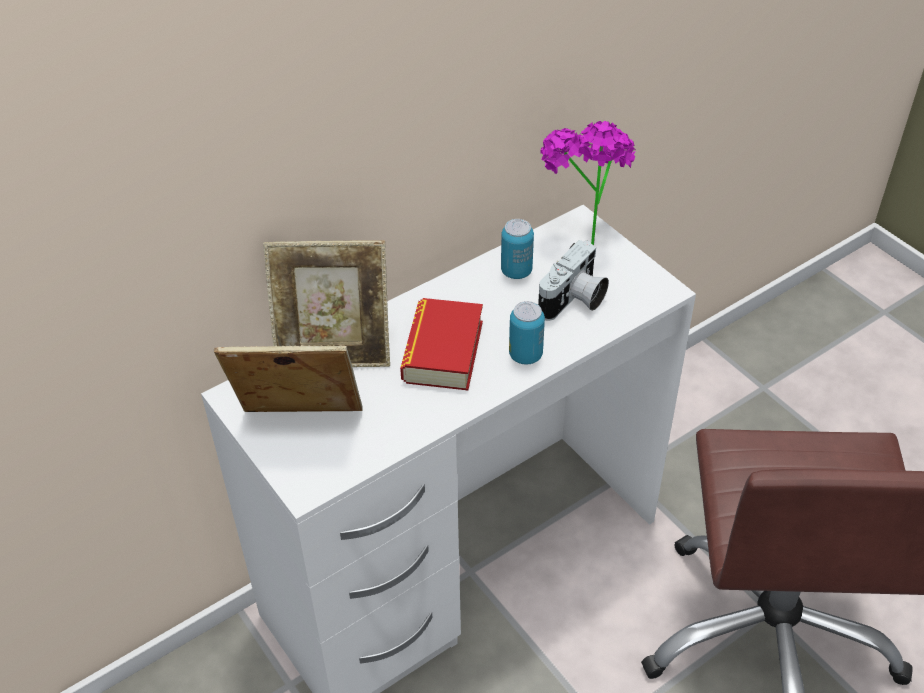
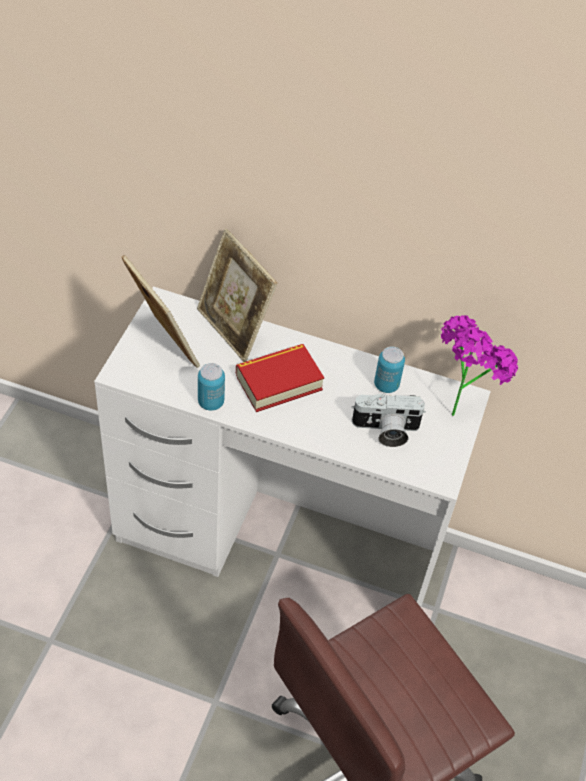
camera: 50 degrees right, 5 degrees up
(525, 355) = (311, 427): can -> can (211, 402)

